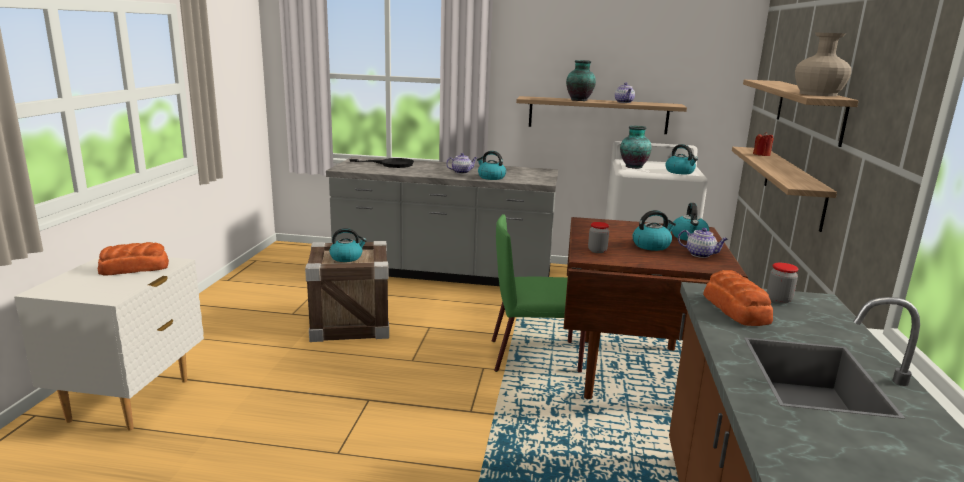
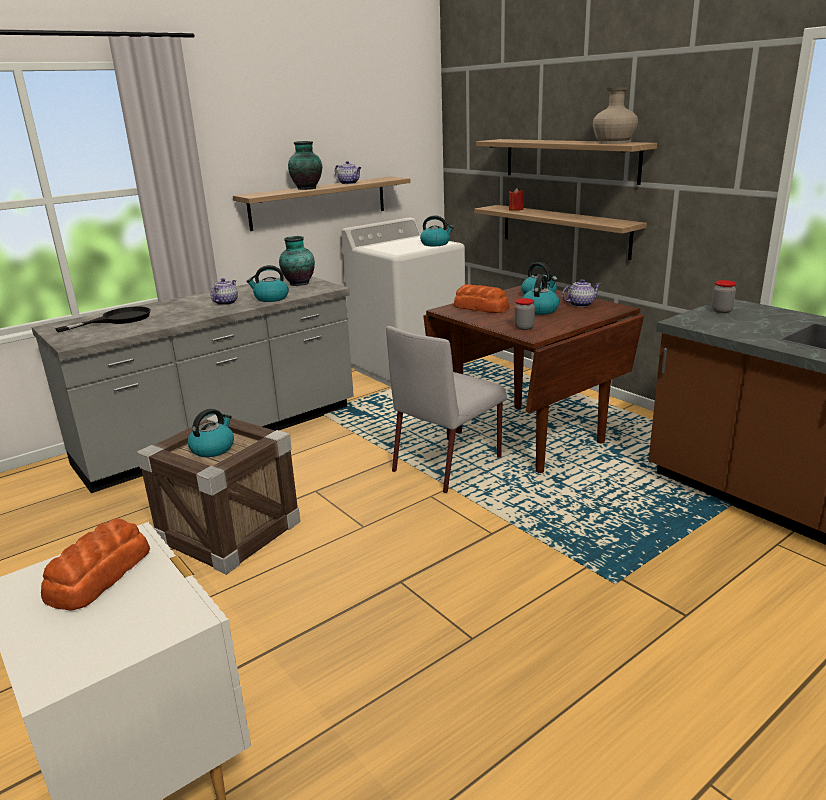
camera: 45 degrees left, 5 degrees up
(536, 356) = (448, 463): green chair -> grey chair
(633, 167) = (392, 249): vase -> vase (298, 284)
(736, 309) = (727, 325): bread -> bread (481, 308)

